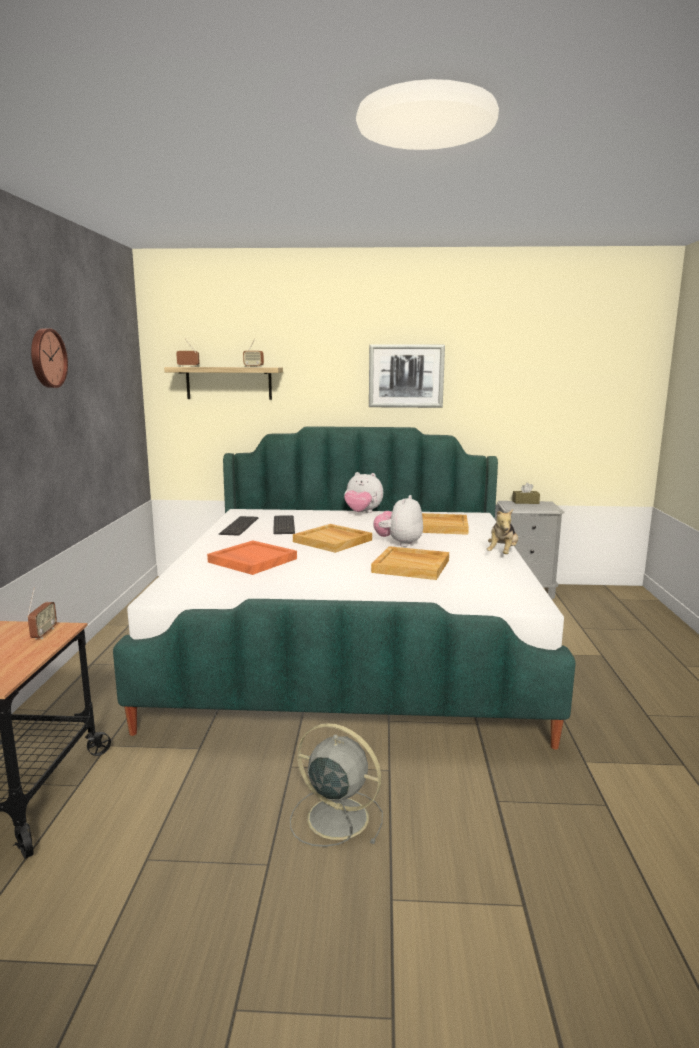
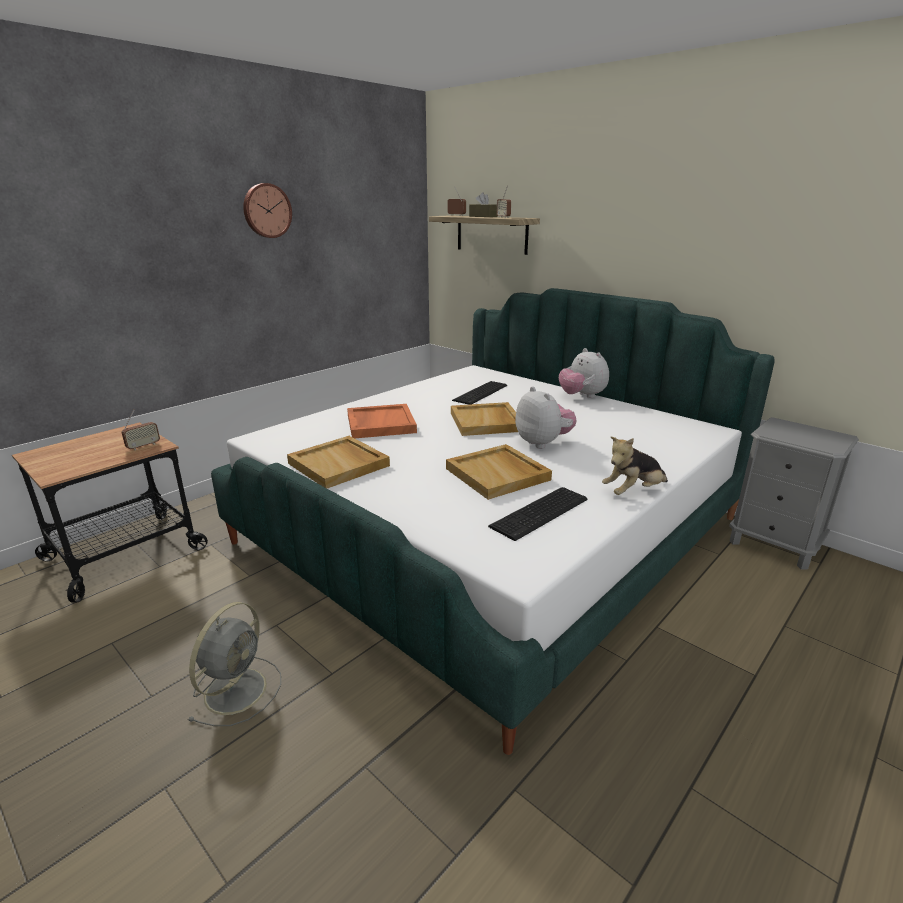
camera: 40 degrees right, 10 degrees up
(240, 526) = (444, 385): keyboard -> keyboard (542, 513)
(335, 817) = (237, 688): grey fan -> grey fan turned 45 degrees clockwise
(399, 543) = (543, 443): plush toy -> plush toy turned 90 degrees clockwise
(406, 376) = (672, 233): picture -> none
(441, 526) = (634, 434): beige tray -> beige tray (339, 464)
(525, 502) = (807, 428): brown tissue box -> brown tissue box (483, 216)

